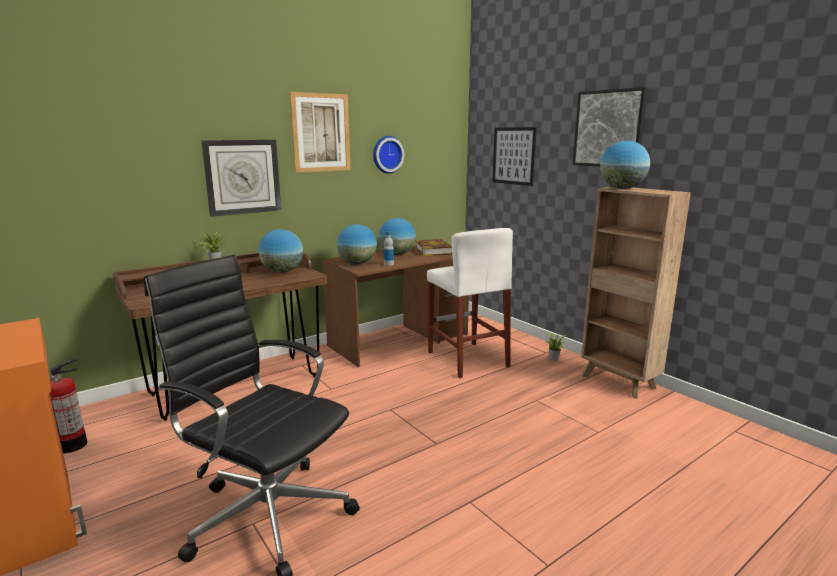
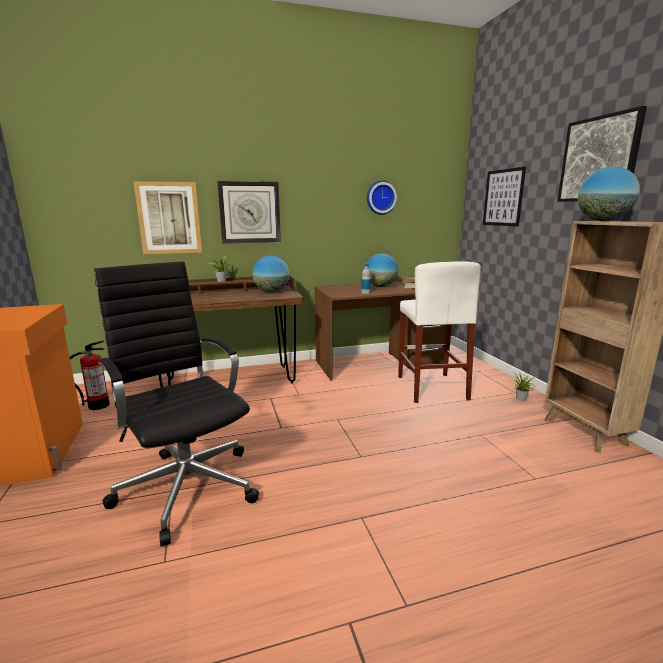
camera: 20 degrees right, 0 degrees up
(320, 133) = (319, 177): picture -> picture (169, 218)
(357, 263) = (339, 290): globe -> none

